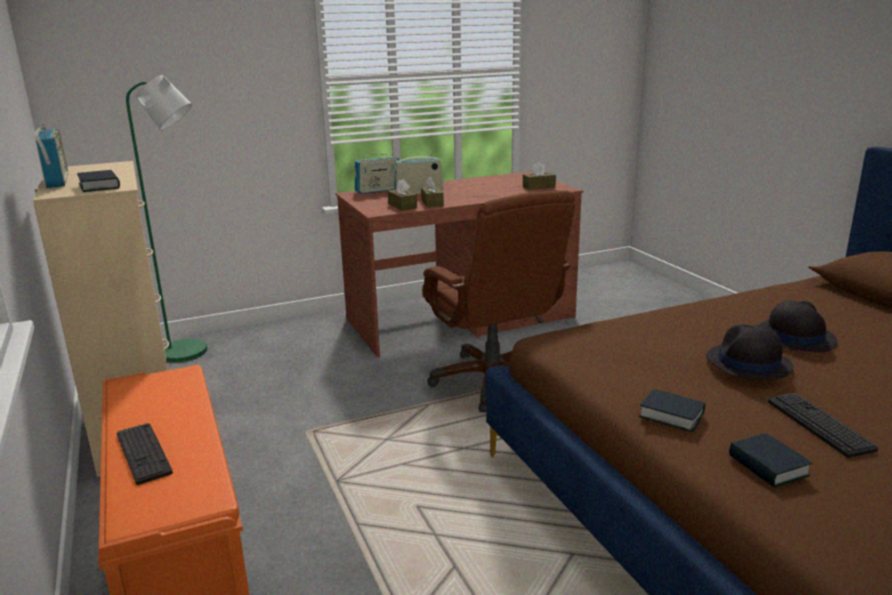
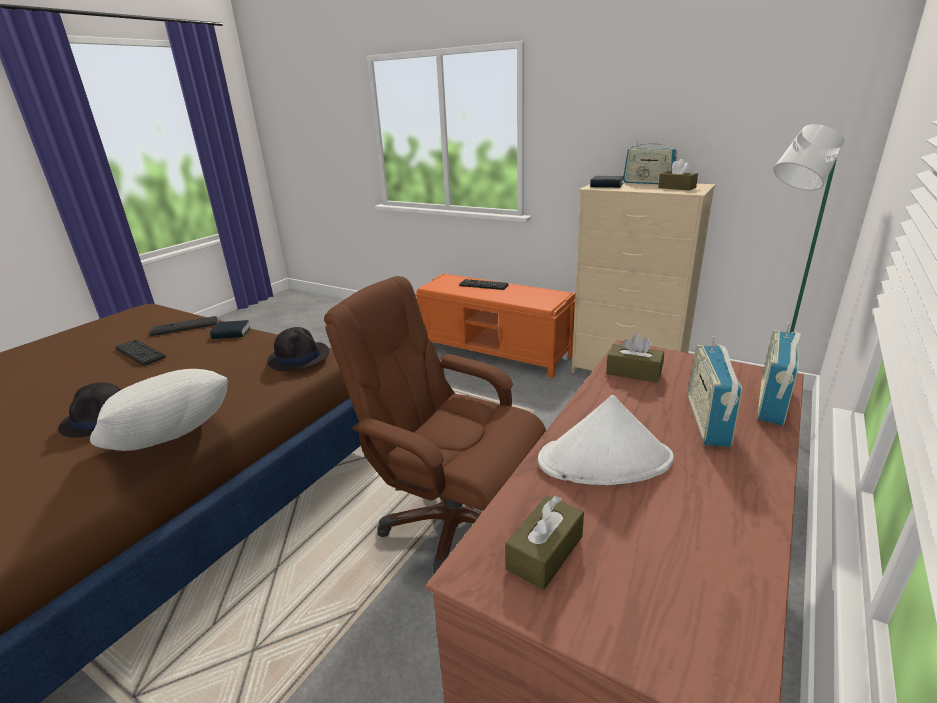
camera: 145 degrees right, 5 degrees up
(418, 192) = (707, 420): radio -> radio turned 150 degrees clockwise
(432, 203) = (615, 393): brown tissue box -> brown tissue box (677, 188)
(482, 193) = (605, 460): none -> white hat
(711, 305) = (172, 444): none -> white pillow
(748, 363) = (167, 372): black hat -> black hat (299, 357)
(768, 466) = (184, 327): book -> keyboard

